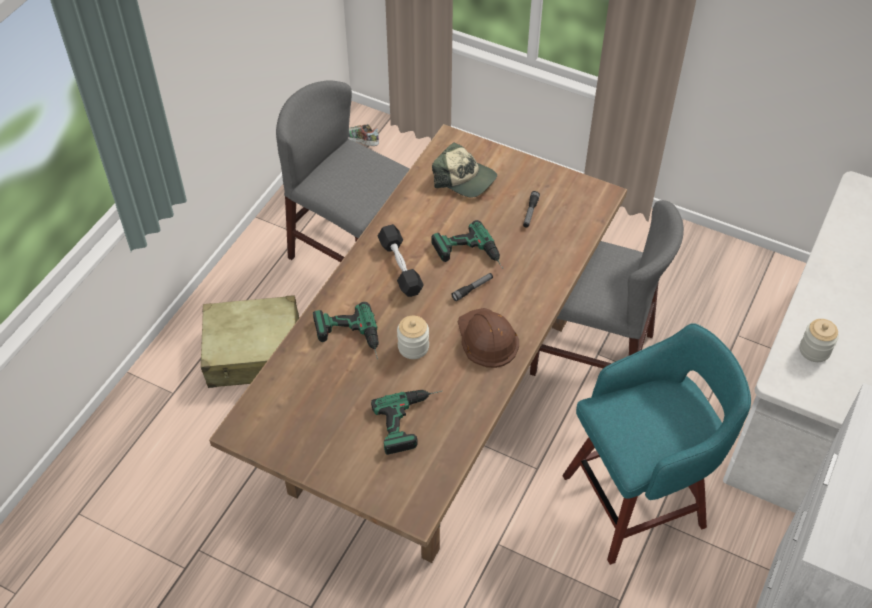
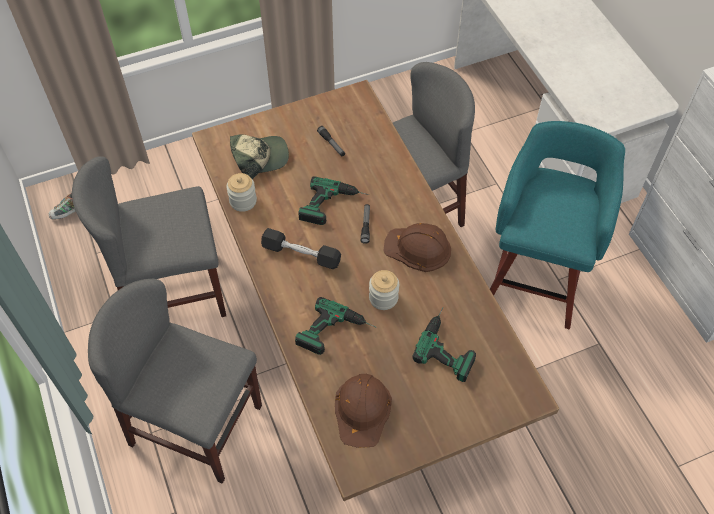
camera: 50 degrees left, 5 degrees up
(254, 353) = (196, 425): beige suitcase -> grey chair
(295, 402) = (362, 410): none -> brown hard hat
(814, 350) = (586, 89): jar -> jar (243, 201)

